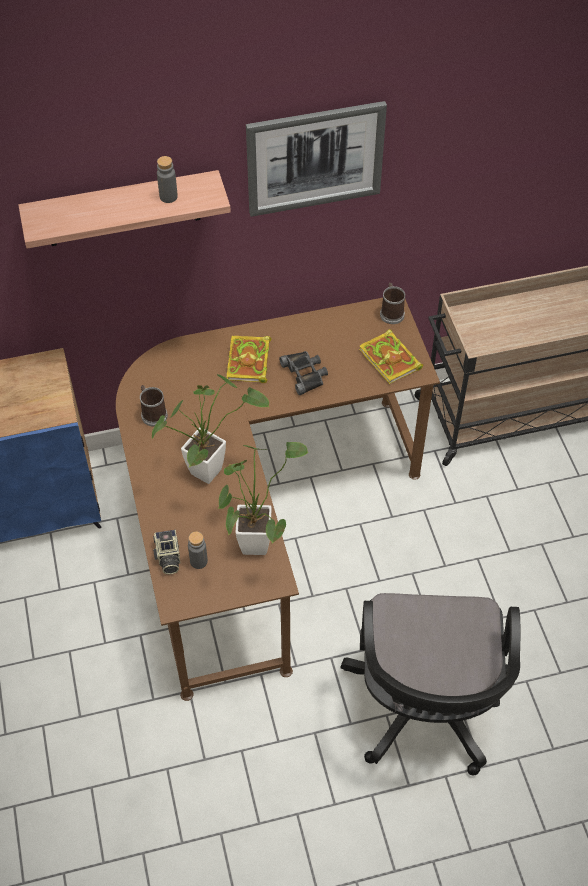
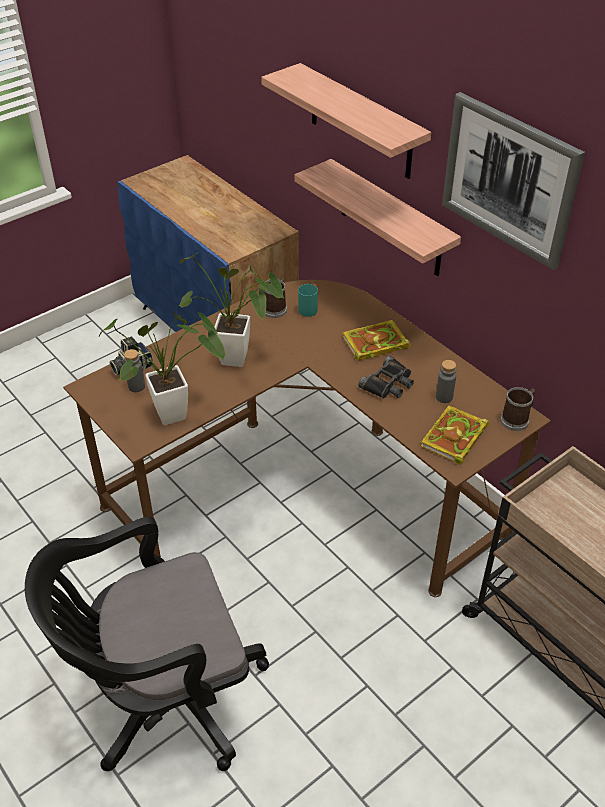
camera: 65 degrees right, 10 degrees down
(168, 197) = (371, 118): grey bottle -> grey bottle (444, 397)
(170, 388) = (309, 308): none -> turquoise mug
(183, 263) = (390, 219): none -> shelf

